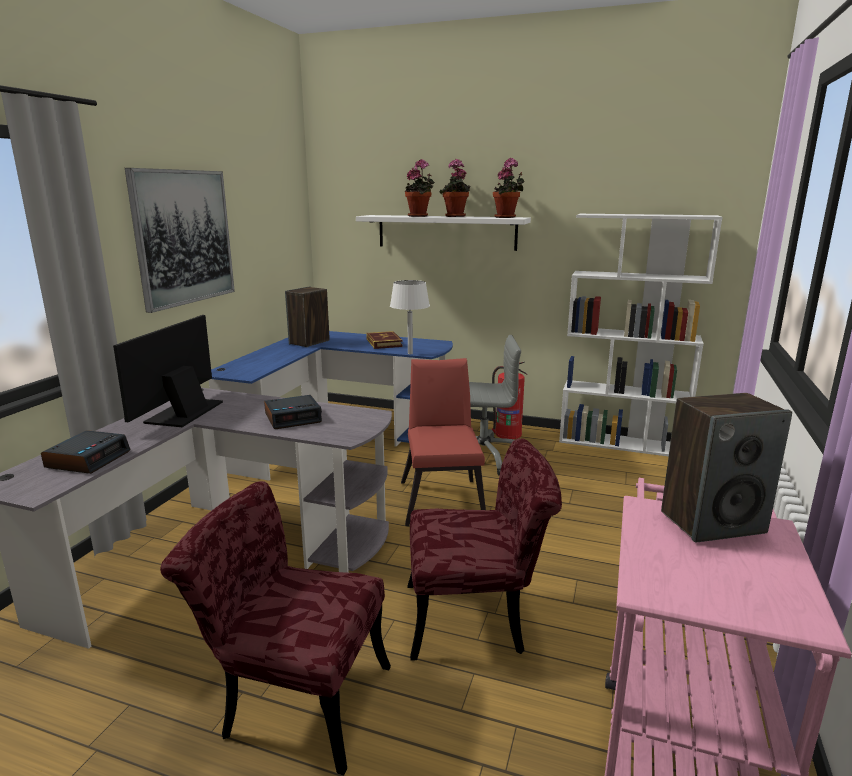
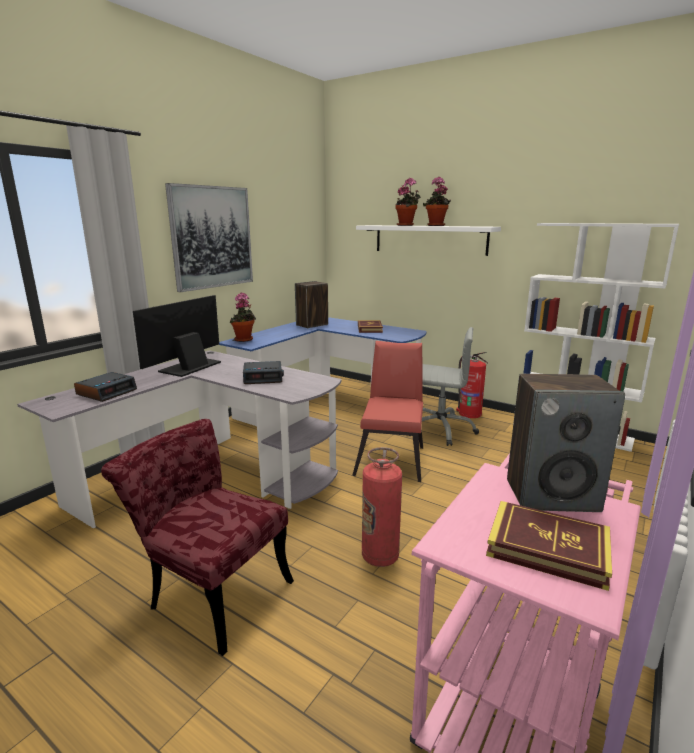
camera: 15 degrees right, 0 degrees up
(410, 353) = (385, 338): white table lamp -> none
(477, 618) = (380, 556): red chair -> fire extinguisher
(507, 217) = (478, 226): potted plant -> potted plant (244, 340)
(742, 579) = (547, 548): none -> book

